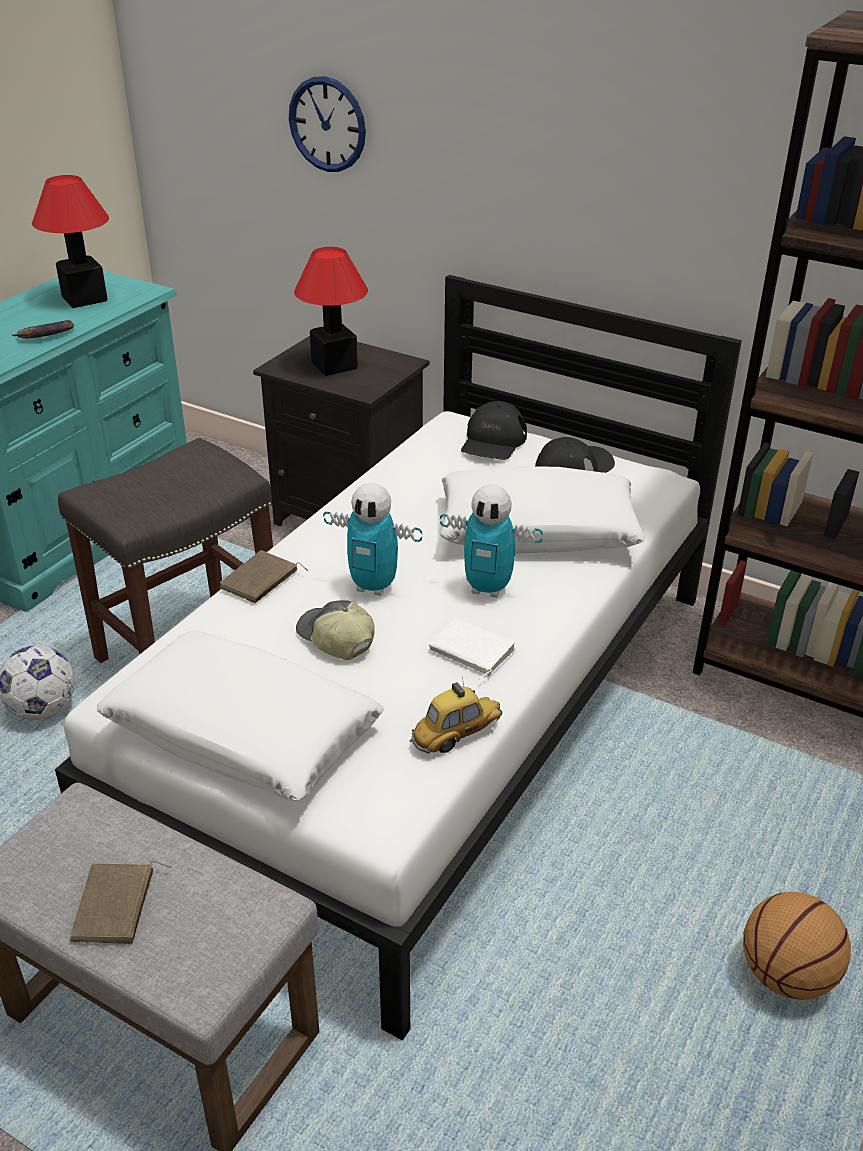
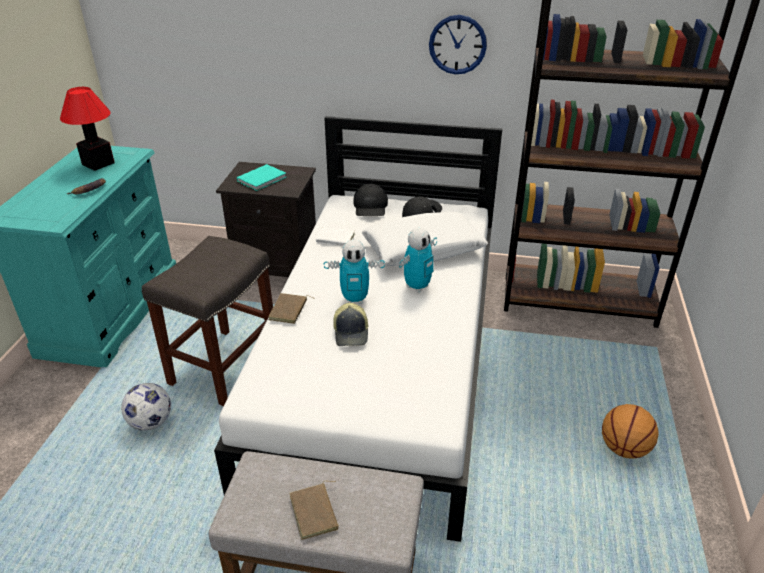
camera: 20 degrees left, 0 degrees up
(242, 733) = (332, 396): white pillow -> none
(327, 124) = (236, 37): wall clock -> wall clock (457, 44)
(335, 365) = (263, 179): table lamp -> turquoise book
(335, 639) = (352, 333): cap -> cap turned 120 degrees counterclockwise
(457, 735) = (449, 367): toy car -> none
(470, 652) = (428, 322): white book -> white book (335, 239)
(488, 588) = (417, 286): toy robot -> toy robot turned 45 degrees counterclockwise

